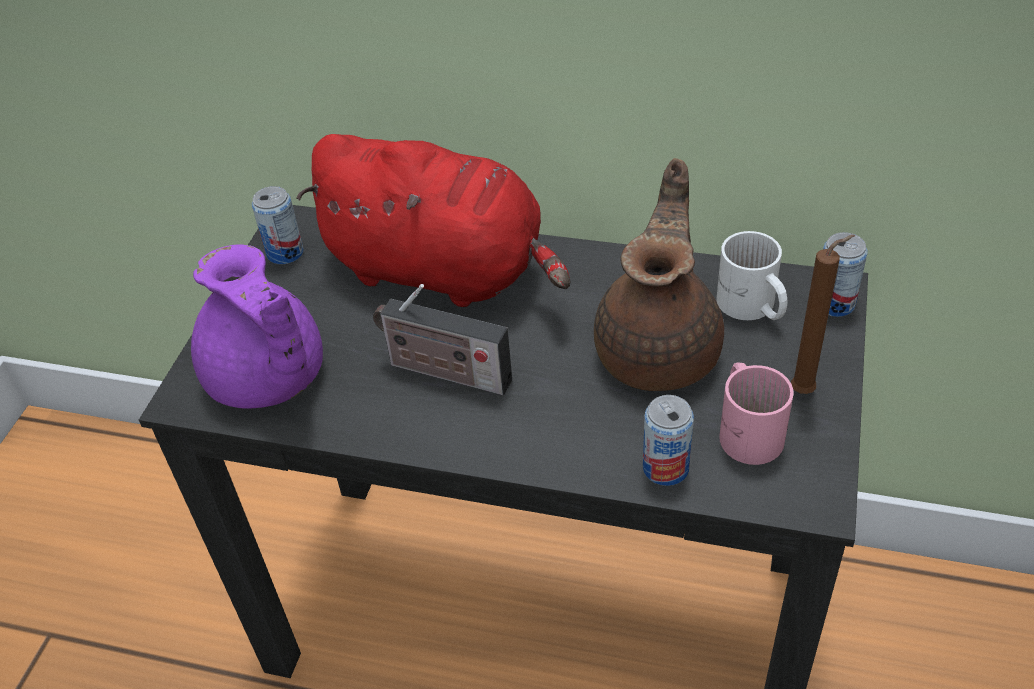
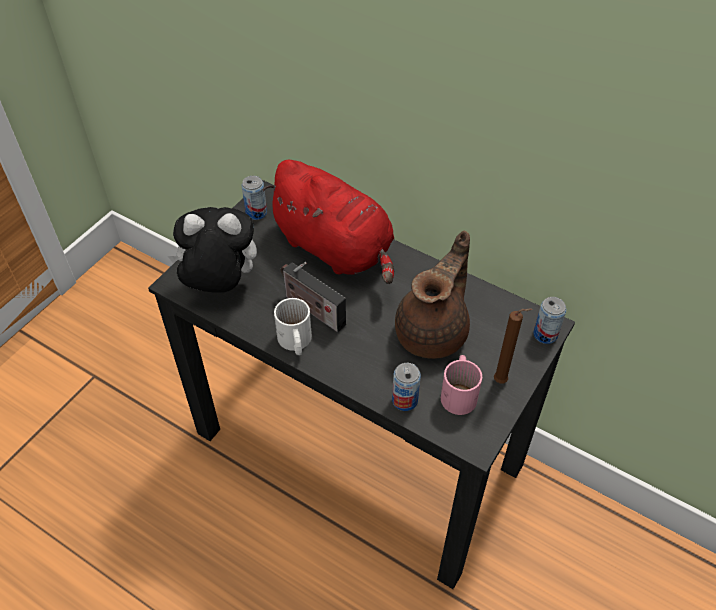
camera: 15 degrees right, 5 degrees up
(268, 379) = (220, 285): purple teapot -> plush toy
(751, 308) = (496, 322): white mug -> white mug (294, 342)

